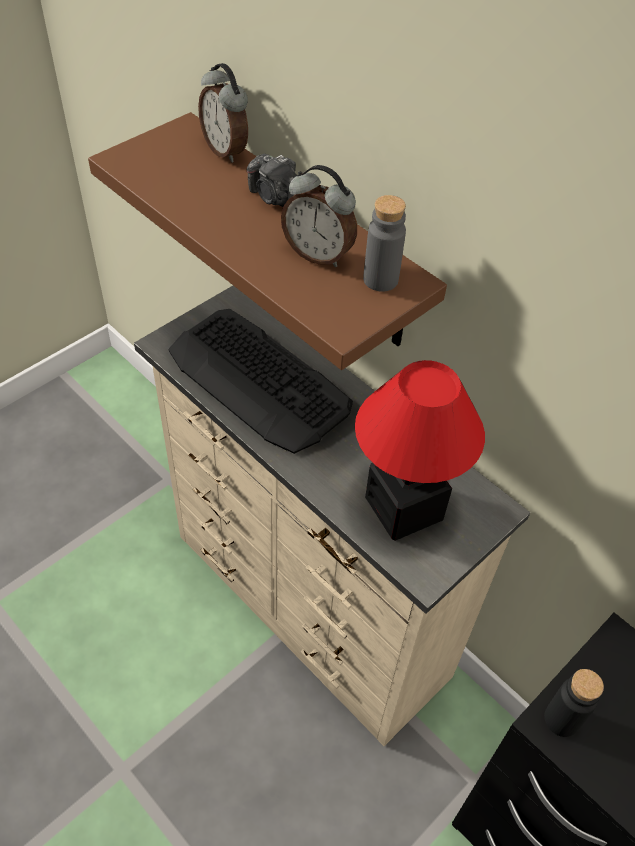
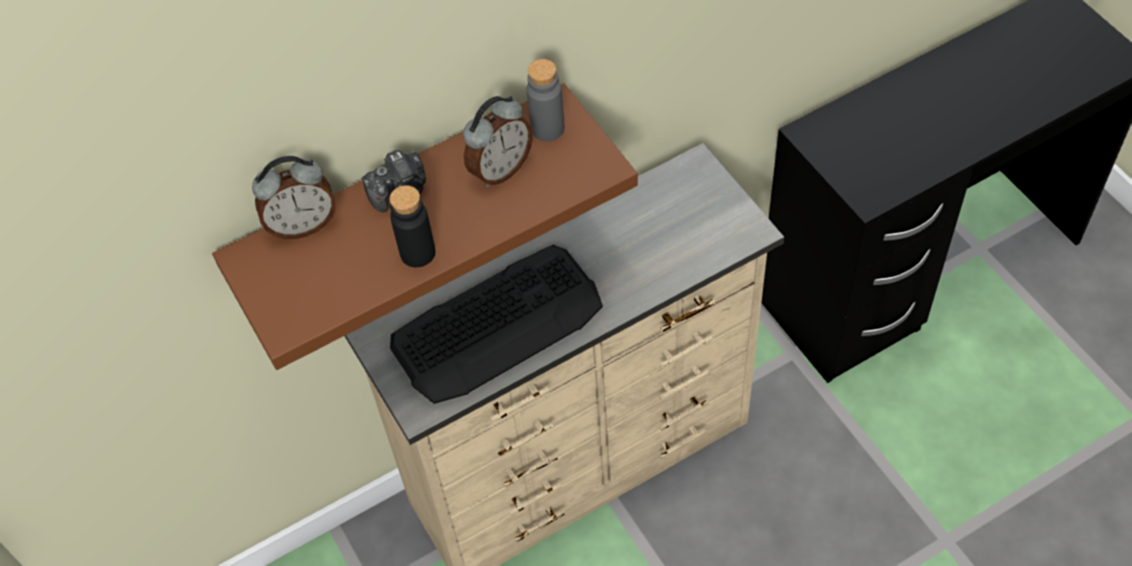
camera: 70 degrees left, 5 degrees up
(402, 507) = (680, 232): table lamp -> none
(561, 719) = (865, 190): black bottle -> black bottle (417, 253)

